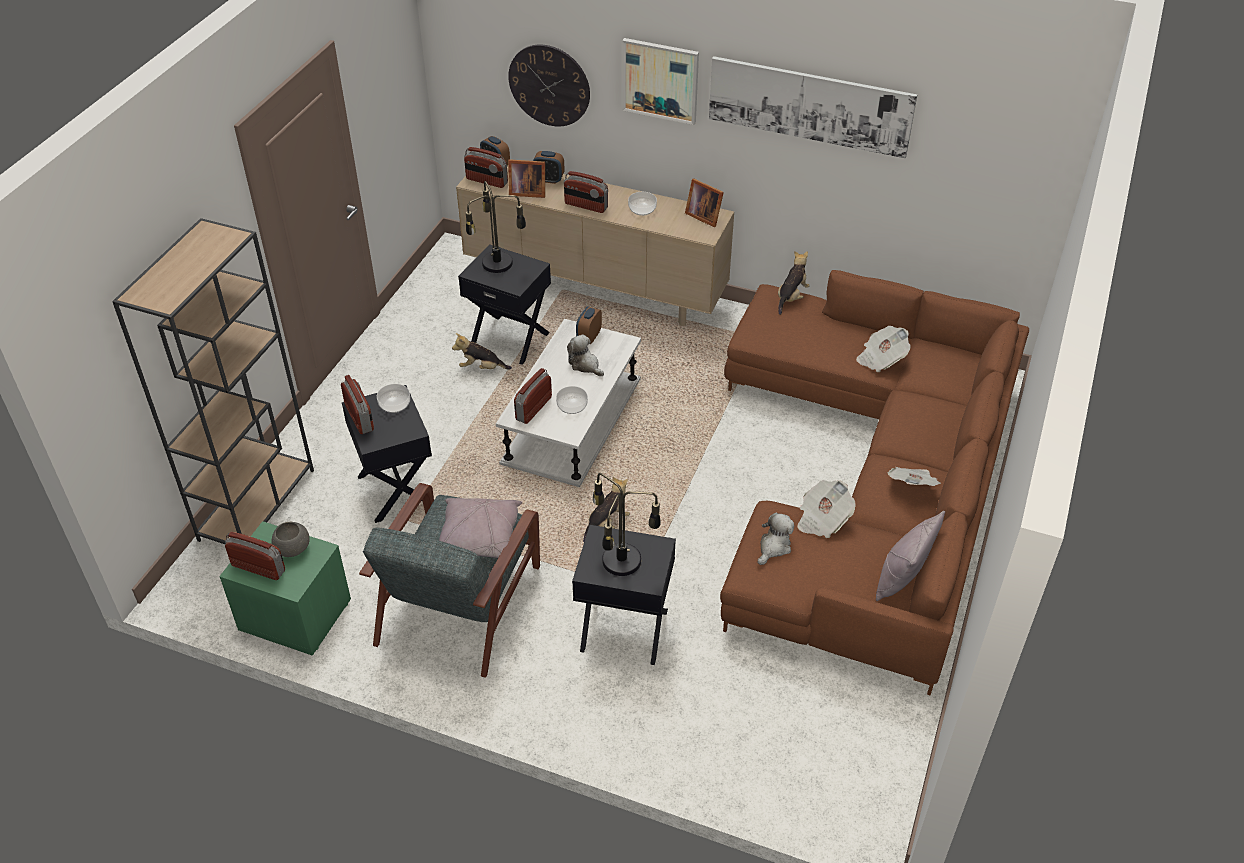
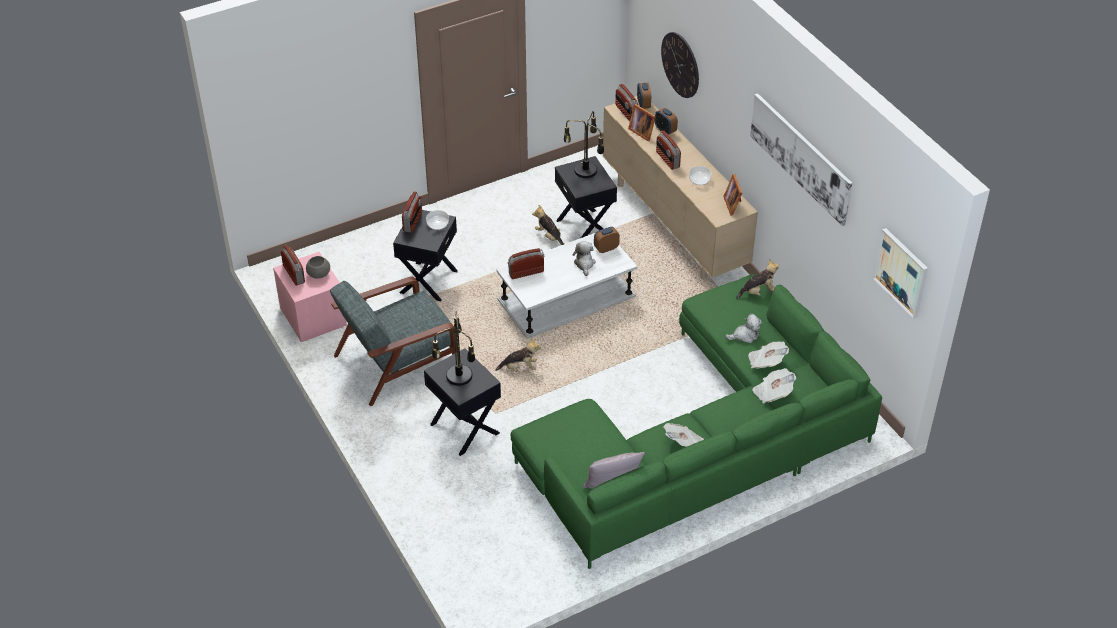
camera: 40 degrees right, 0 degrees up
(257, 504) = (351, 247): bookcase -> none
(293, 615) = (312, 317): green nightstand -> pink nightstand
(479, 538) = (415, 325): purple pillow -> none
(571, 406) = (548, 283): bowl -> none
(660, 80) = (732, 94): picture -> picture (901, 272)
(774, 547) = (562, 425): plush toy -> plush toy (745, 335)
(822, 519) = (607, 428): newspaper -> newspaper (772, 393)
(872, 481) = (704, 440): brown sofa -> green sofa

